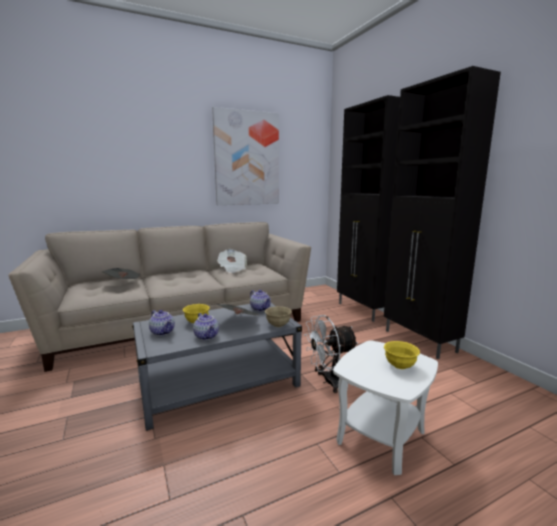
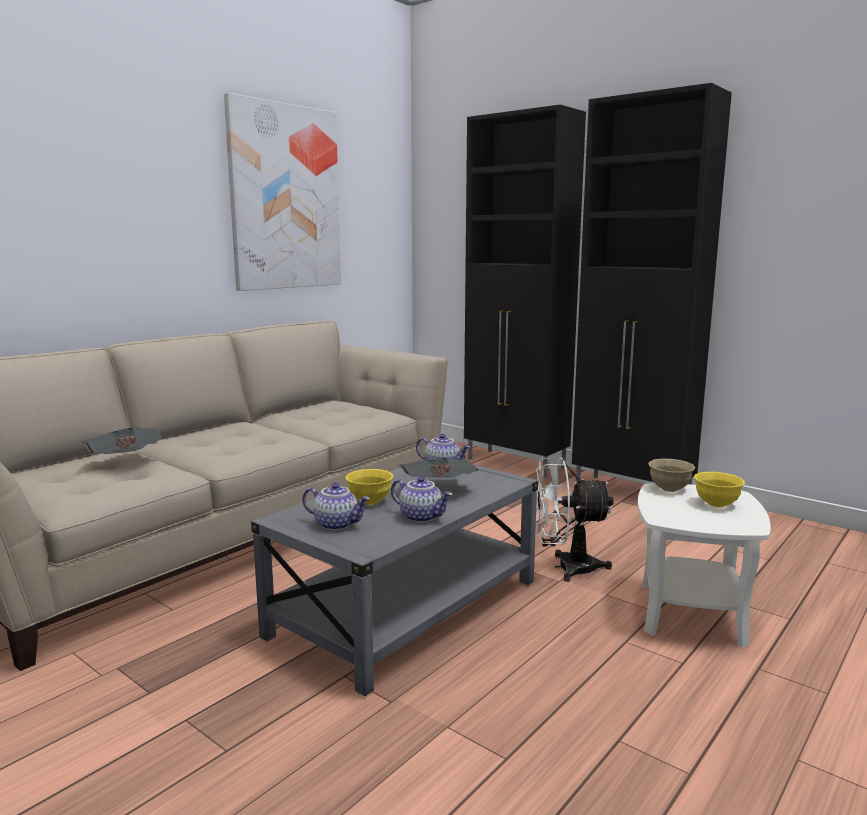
camera: 25 degrees left, 0 degrees up
(232, 269) = (304, 413): newspaper -> none
(278, 325) = (504, 485): beige bowl -> beige bowl (669, 489)
(329, 382) = (566, 567): white fan -> white fan turned 45 degrees clockwise

